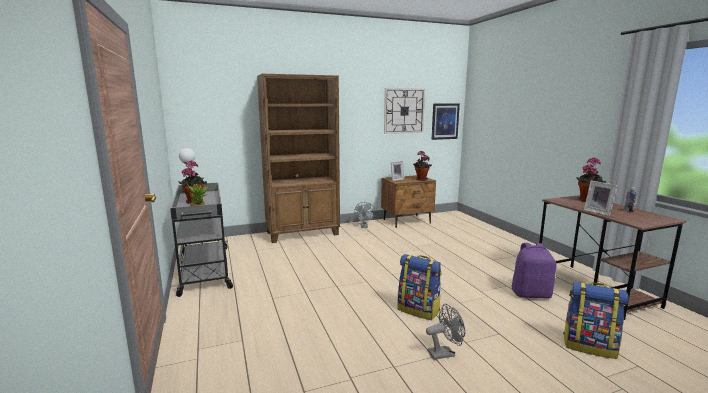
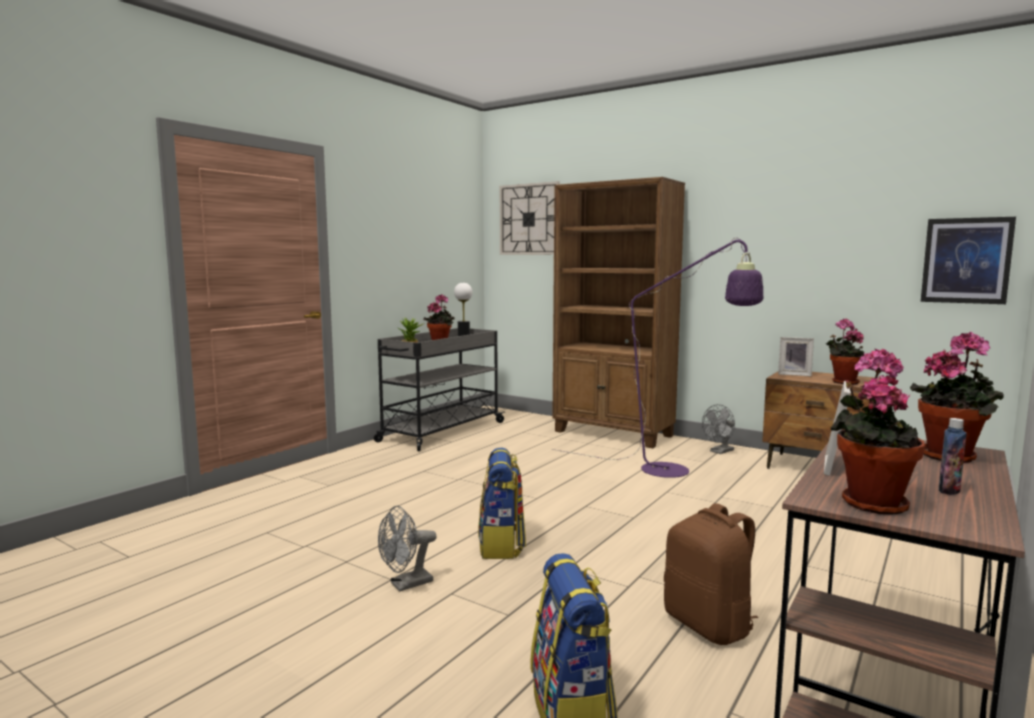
camera: 55 degrees right, 5 degrees down
(376, 242) = (678, 471): none -> purple floor lamp
(404, 111) = (845, 237): wall clock -> wall clock (529, 219)
(445, 353) = (406, 585): grey fan -> grey fan turned 105 degrees clockwise
(531, 294) = (709, 625): purple backpack -> brown backpack
(641, 220) = (870, 502): none -> potted plant

